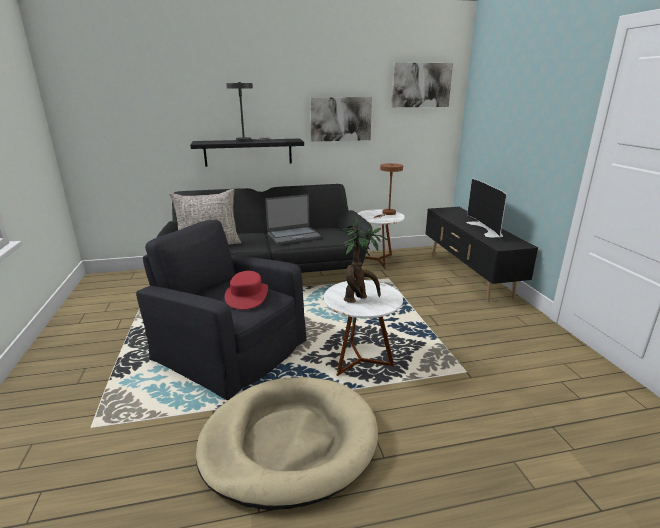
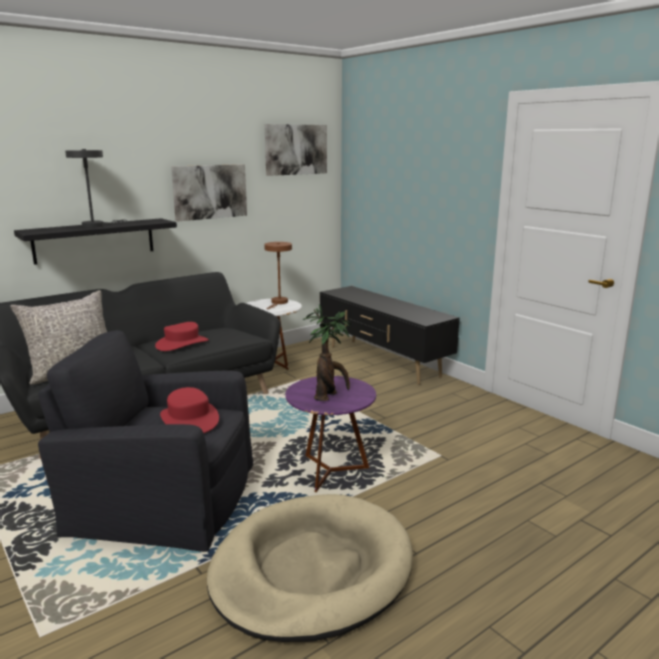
camera: 25 degrees left, 5 degrees down
(293, 236) = (182, 343): laptop -> red hat
(360, 361) = (330, 472): white side table -> purple side table
(486, 229) = (398, 305): television -> none

